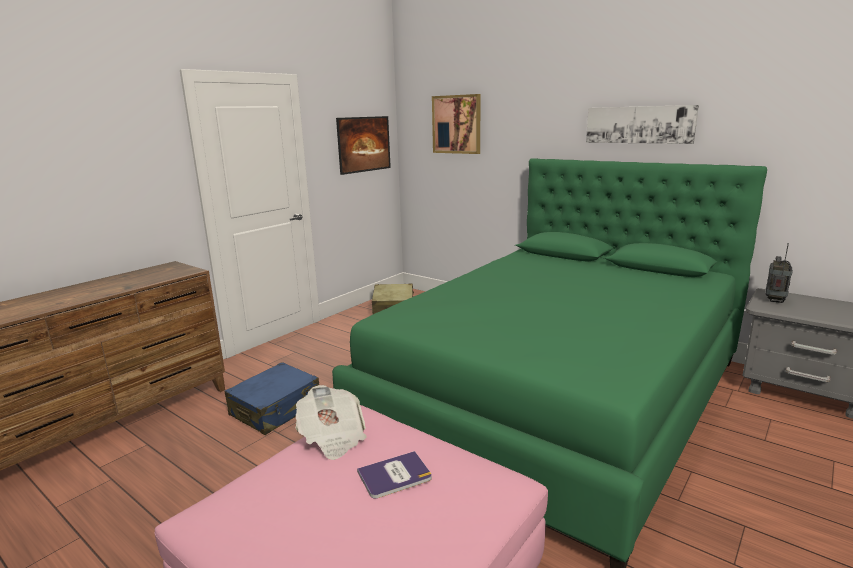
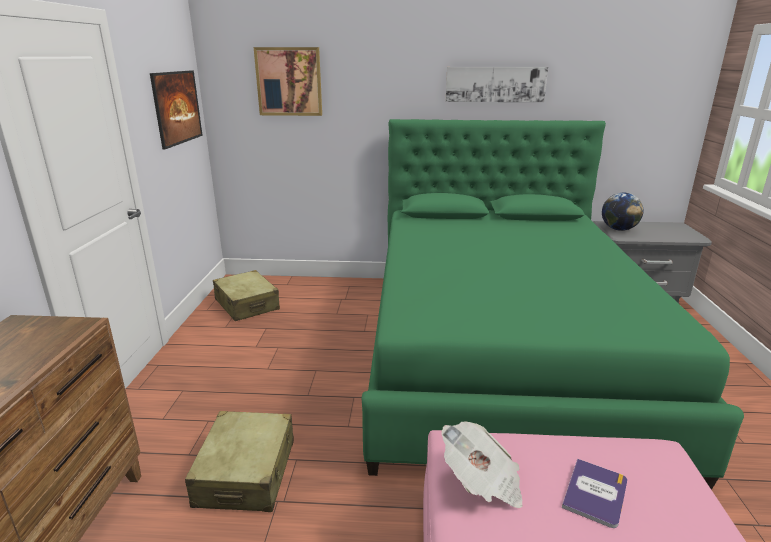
camera: 35 degrees left, 5 degrees up
(276, 409) = (246, 473): blue suitcase -> beige suitcase
(775, 300) = (618, 229): radio -> globe

